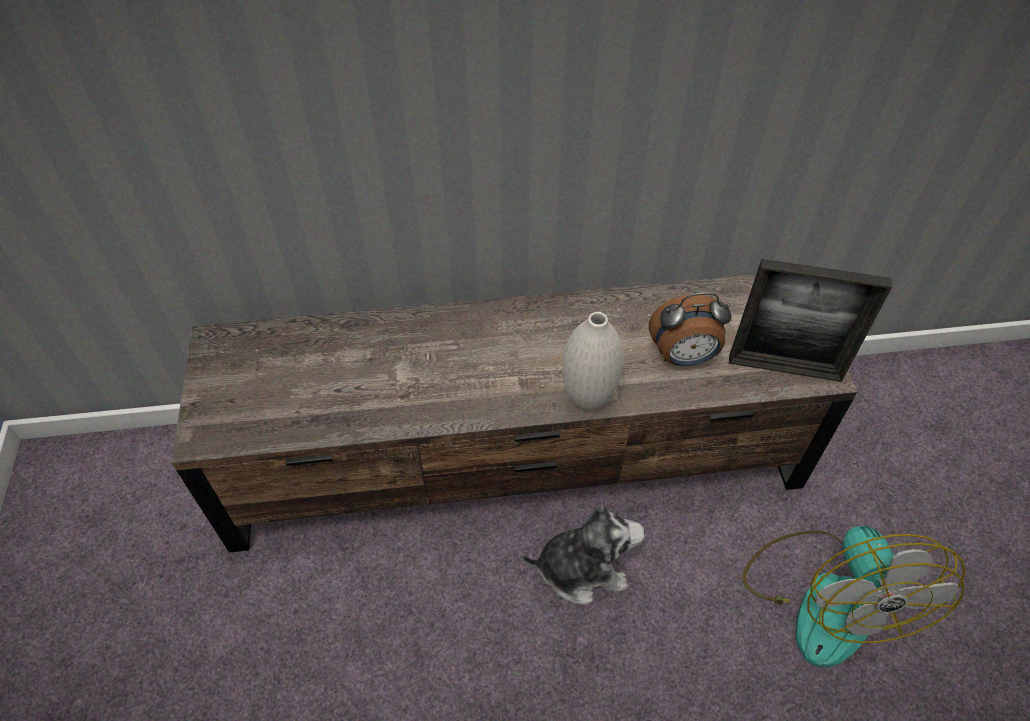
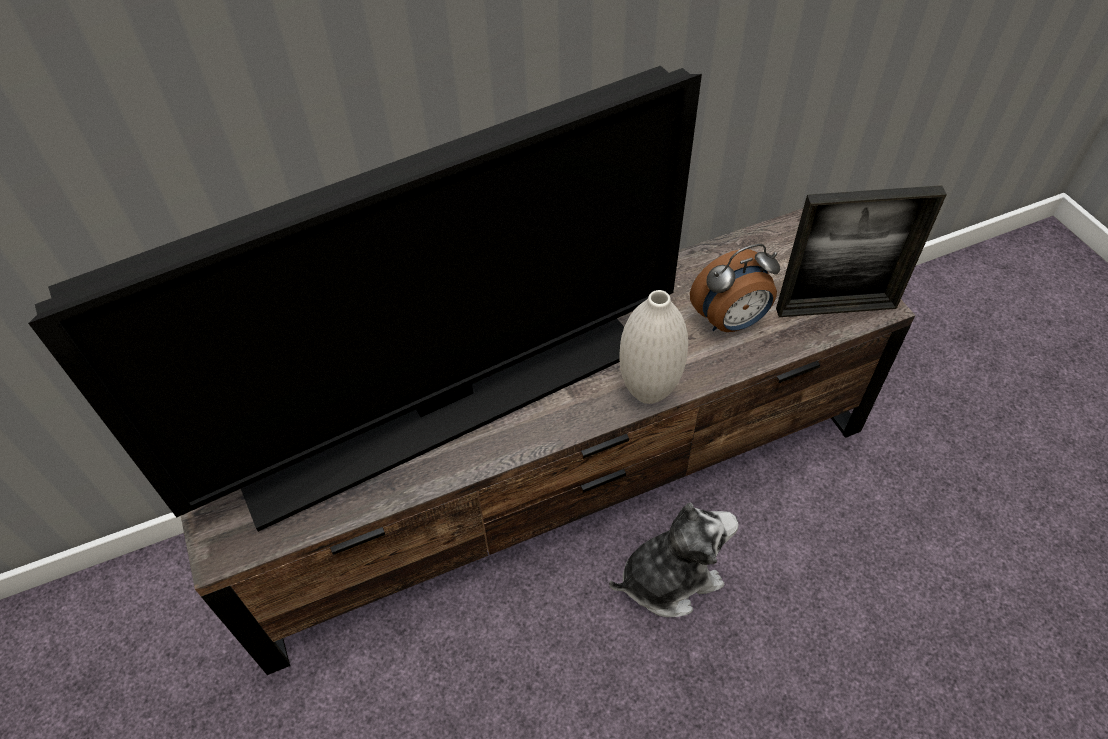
camera: 15 degrees left, 0 degrees up
(415, 370) = (448, 408): none -> television
(825, 596) = (921, 535): fan -> none

